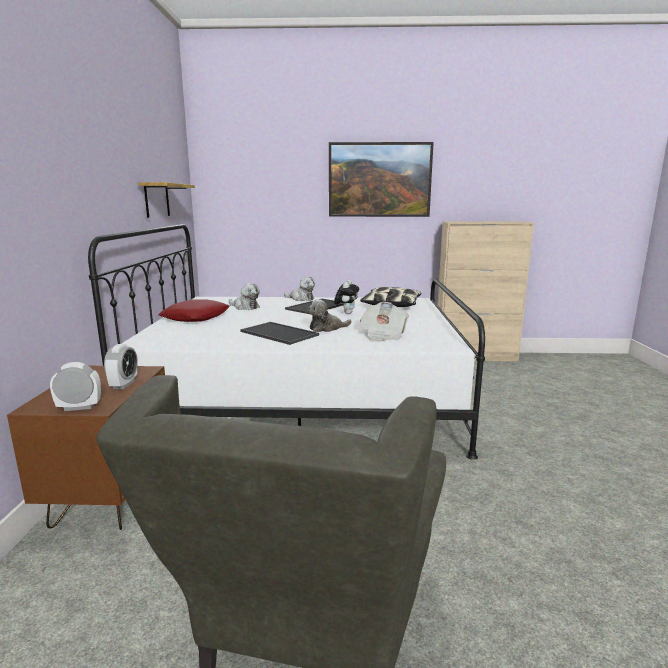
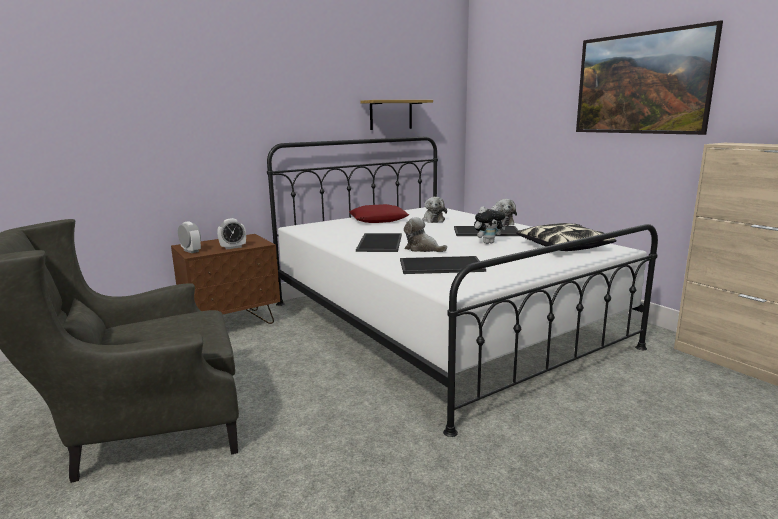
camera: 55 degrees right, 0 degrees up
(383, 335) = (440, 266): newspaper -> tray

